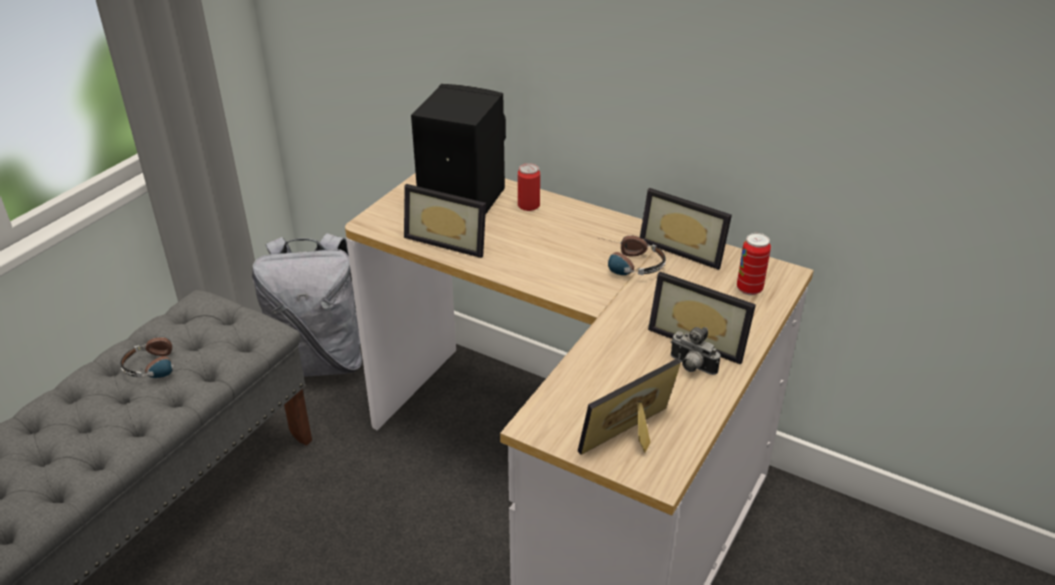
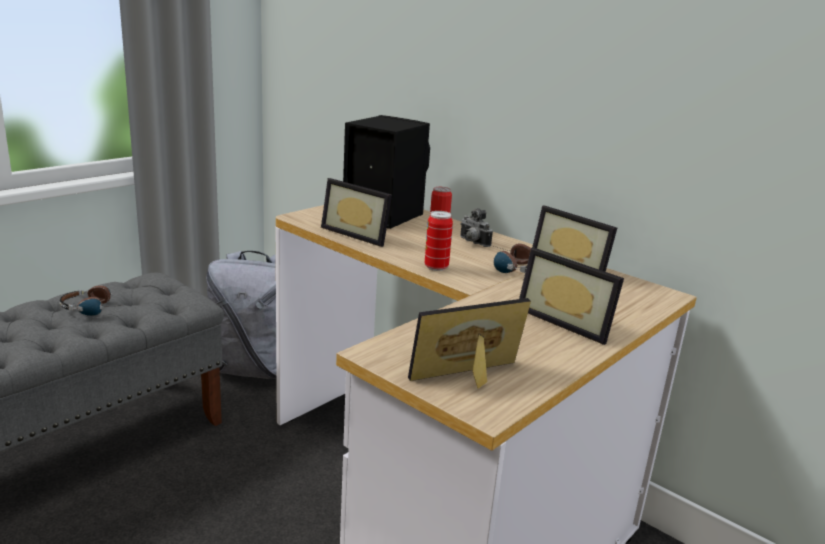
camera: 10 degrees right, 15 degrees down
(691, 367) = (551, 339): camera -> camera (472, 242)
(749, 289) = (627, 299): can -> can (436, 267)

